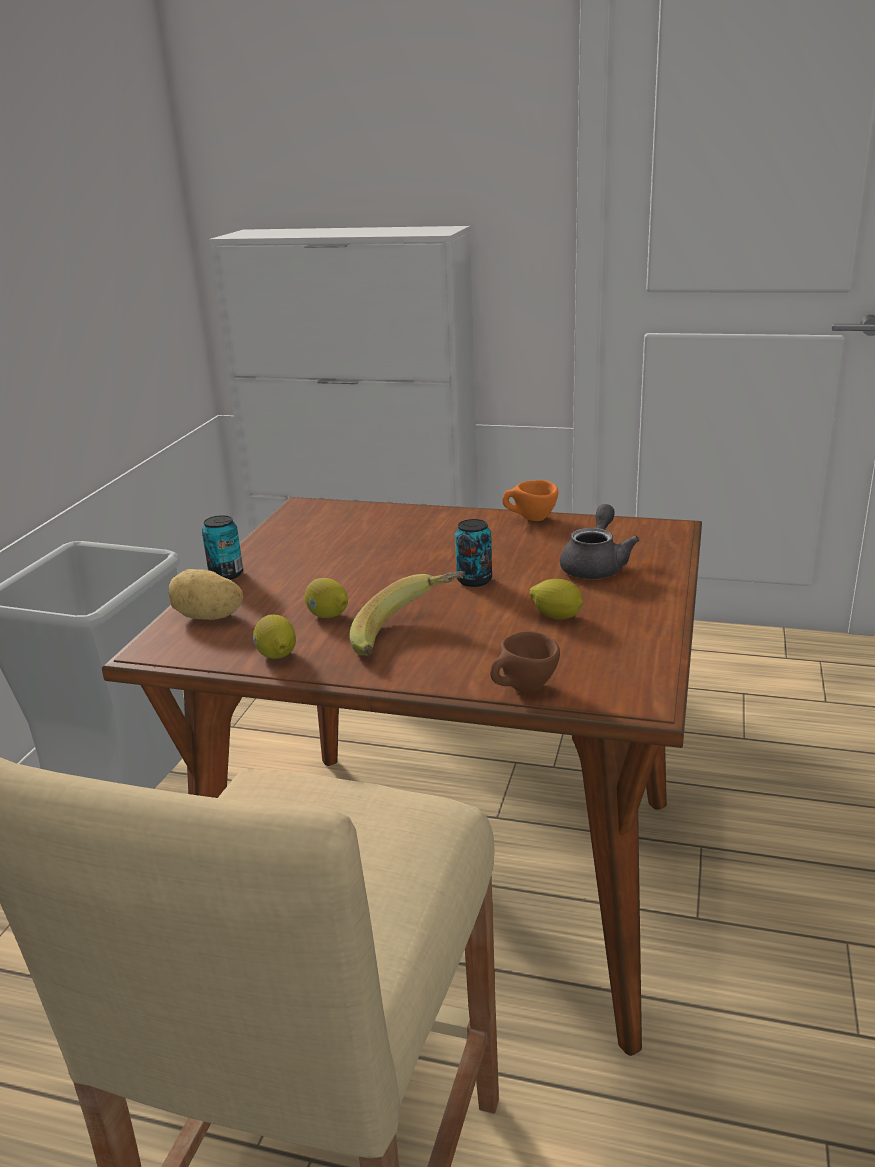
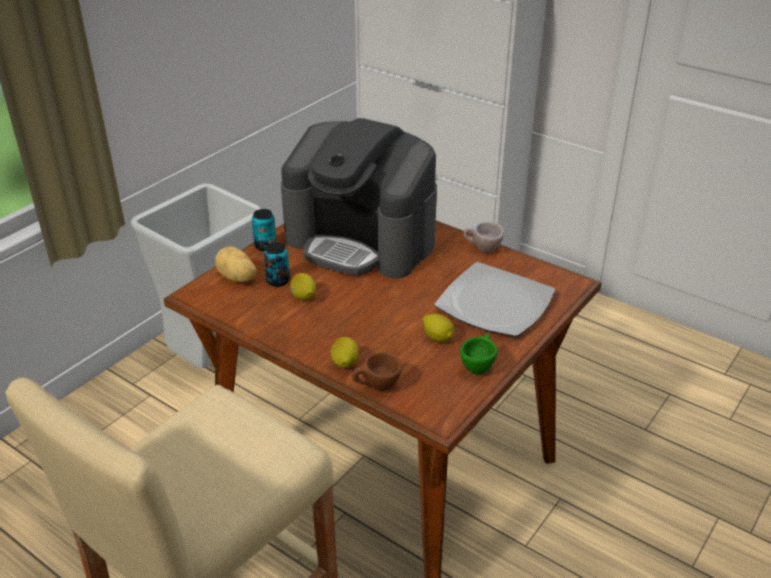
camera: 20 degrees right, 10 degrees up
(277, 656) = (257, 319): lemon -> lemon (344, 363)
(363, 542) = (362, 241): none -> coffee machine
(409, 636) = (339, 327): banana -> none
(474, 580) = (408, 293): can -> can (278, 281)
(530, 519) = (482, 249): orange cup -> beige cup
(595, 566) = (494, 303): grey teapot -> plate
(639, 633) = (478, 366): none -> green cup

